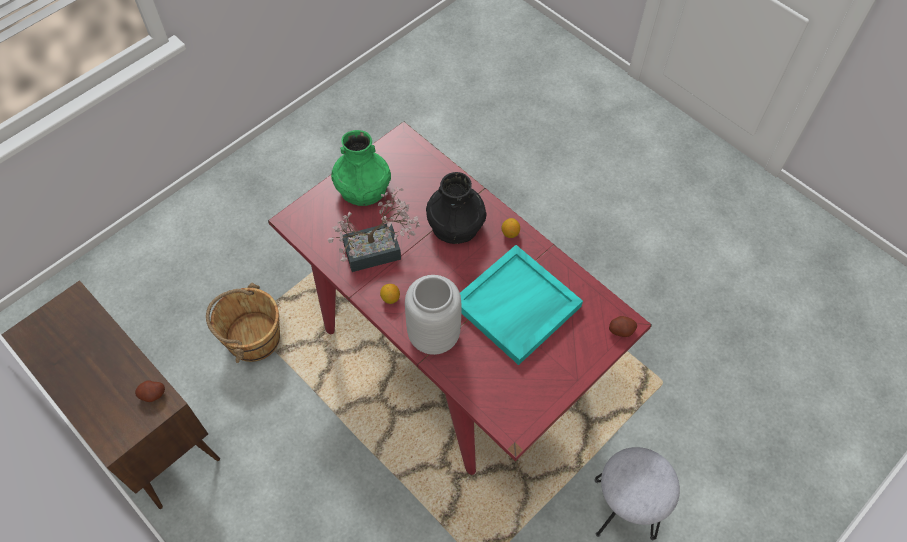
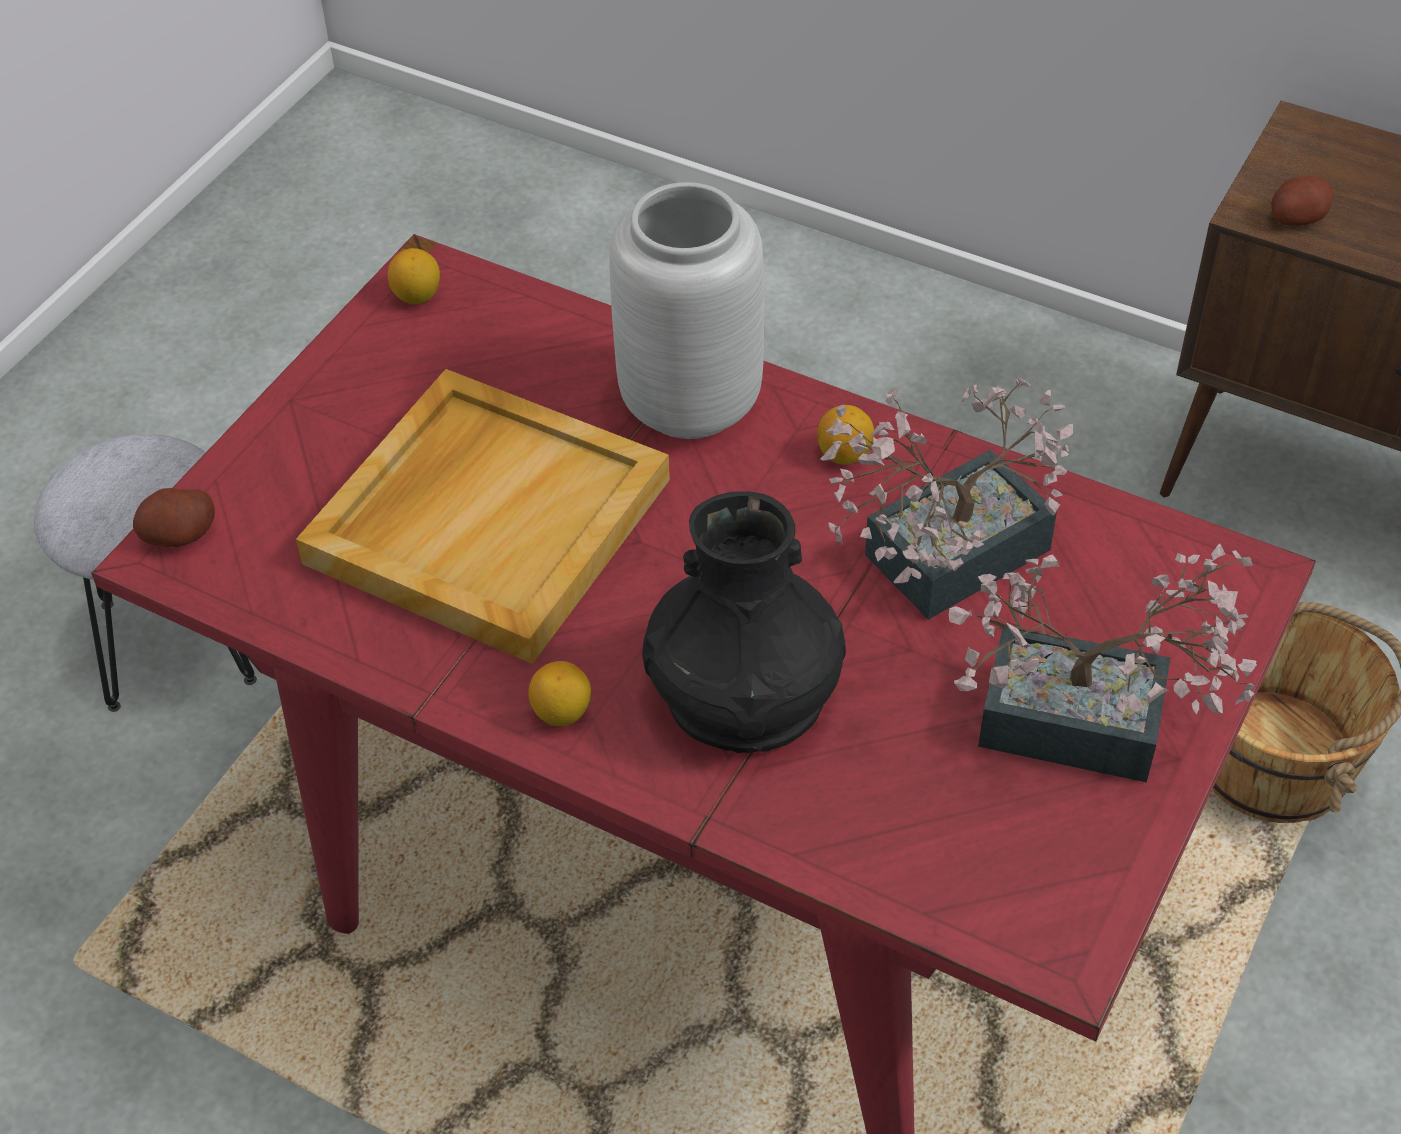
camera: 165 degrees right, 10 degrees down
(363, 188) = (1093, 728): green vase -> potted plant
(516, 307) = (487, 518): turquoise tray -> beige tray
(521, 420) = (417, 296): none -> lemon

